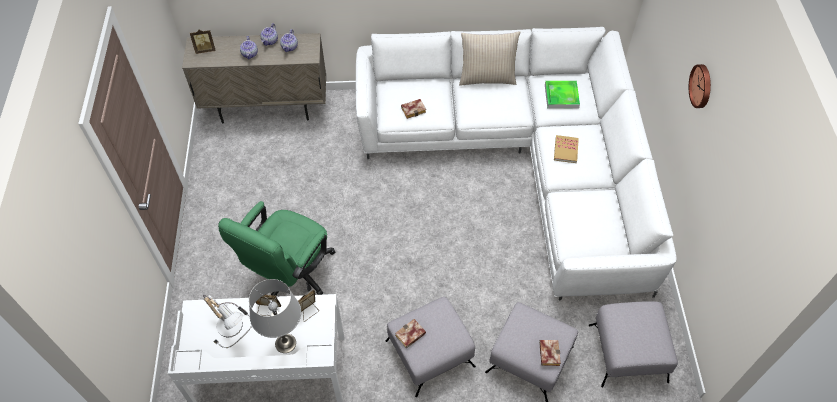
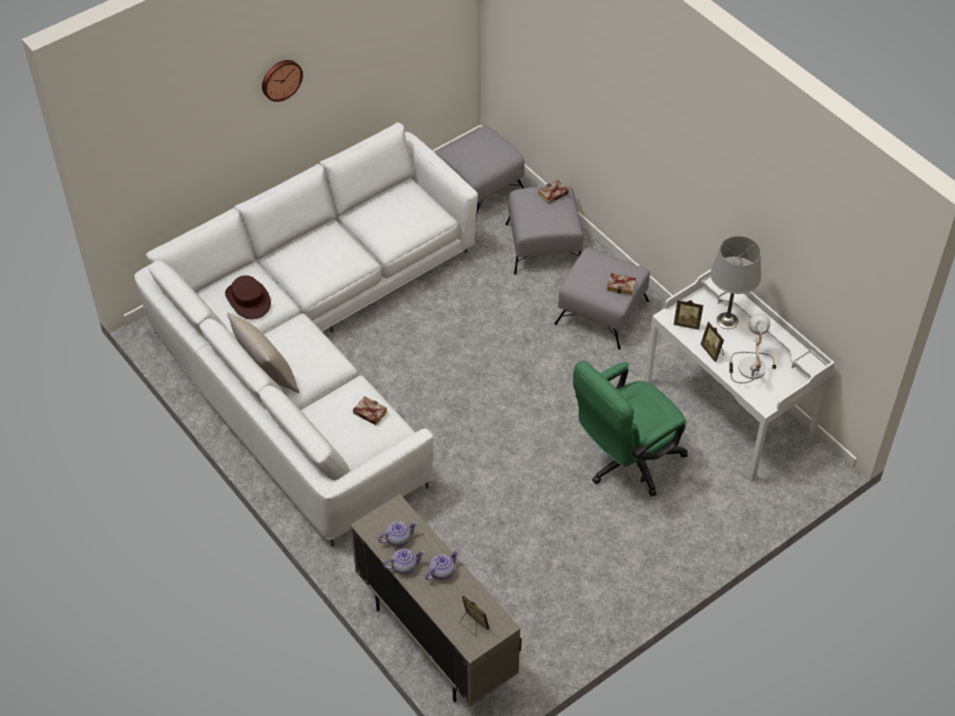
camera: 125 degrees left, 5 degrees down
(290, 275) = (625, 462): green office chair -> green office chair turned 150 degrees clockwise
(561, 96) = (248, 299): tray -> brown hat
(565, 150) = (324, 265): book -> none

